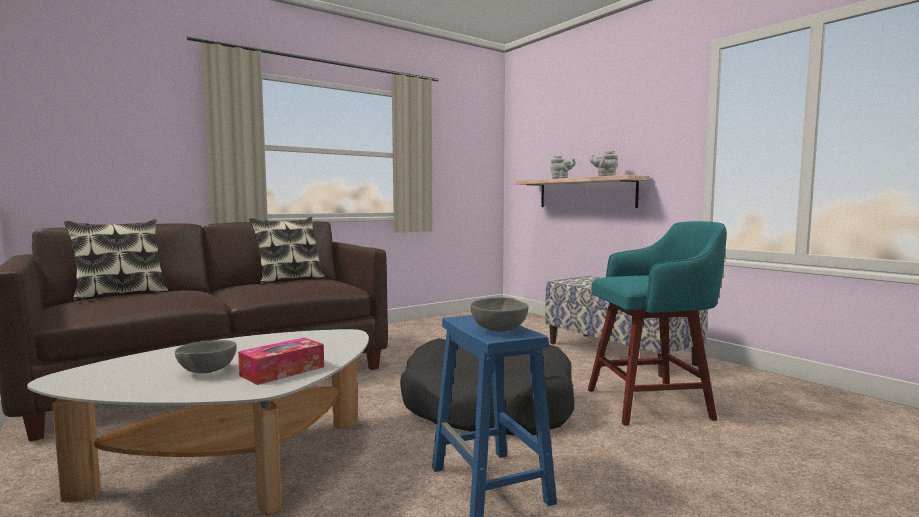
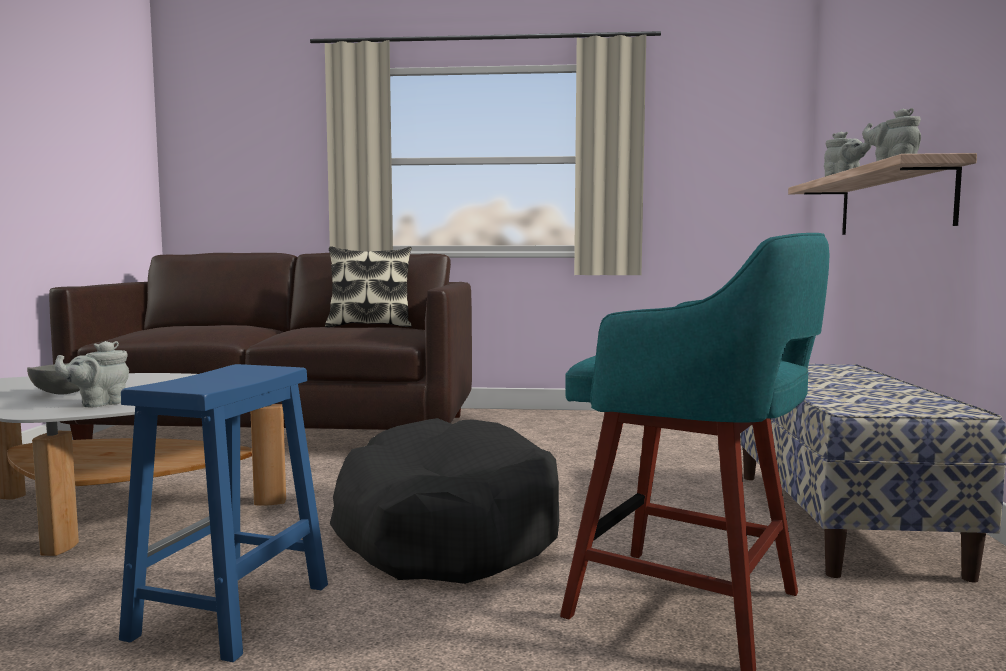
camera: 40 degrees right, 0 degrees up
(120, 294) = (196, 324): pillow -> none
(282, 371) = (98, 404): tissue box -> grey teapot
(500, 330) = (203, 381): grey bowl -> none

